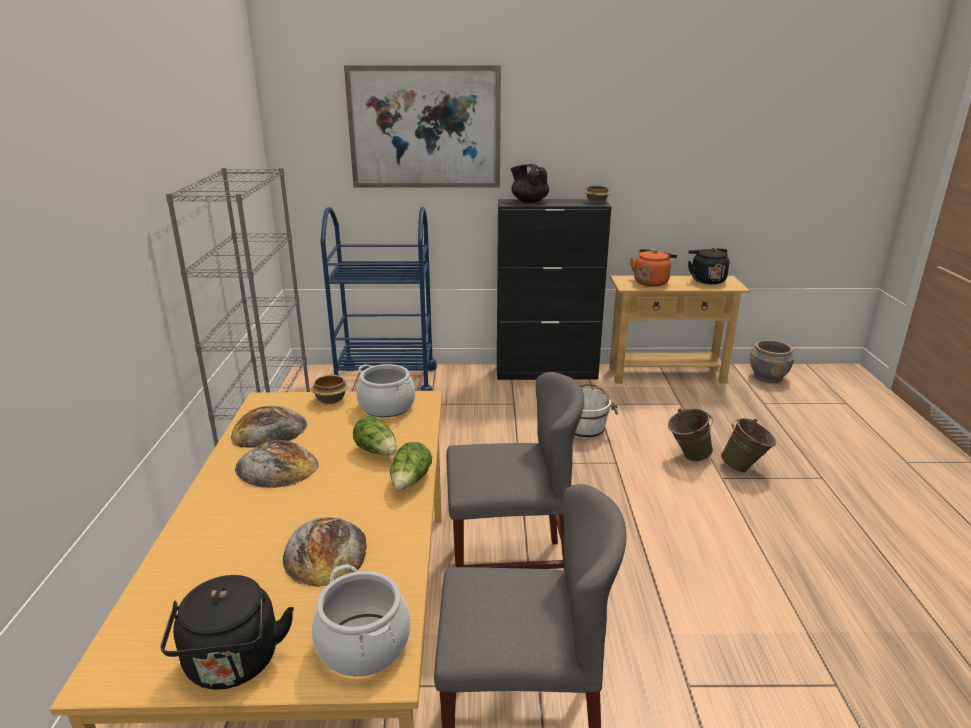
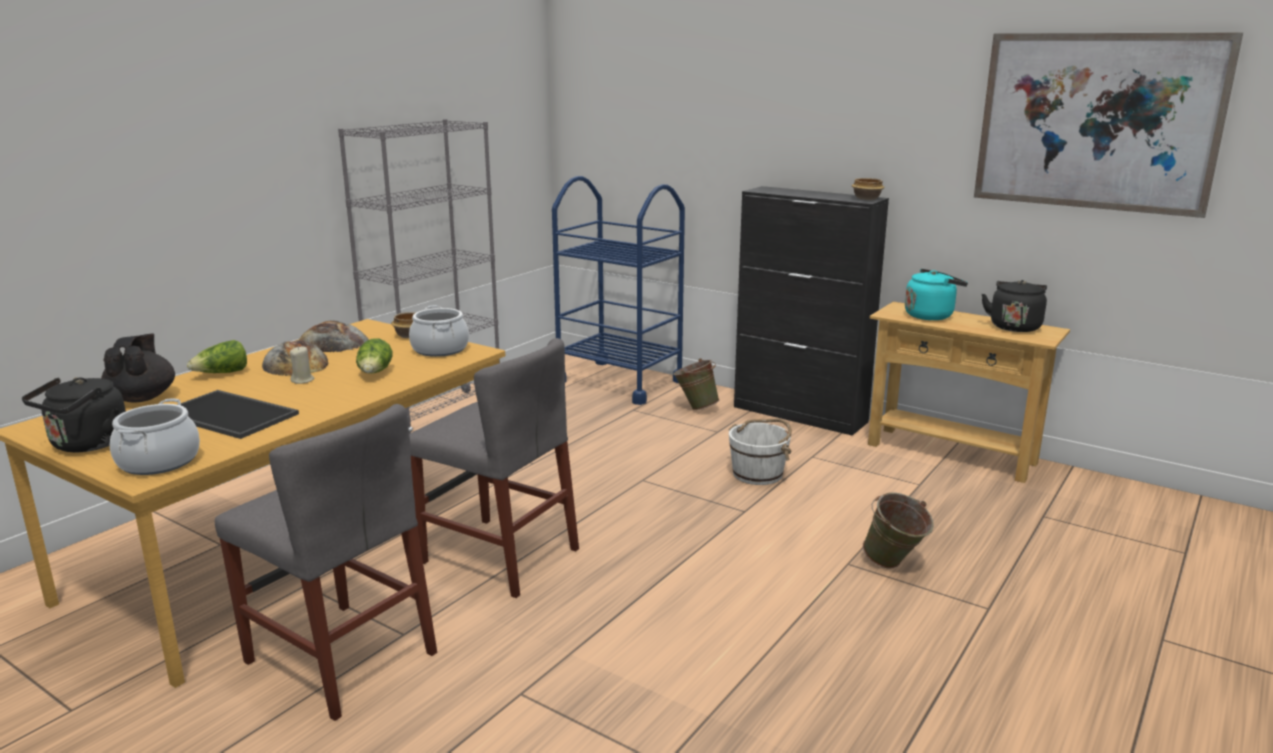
camera: 35 degrees right, 5 degrees down
(322, 484) = (303, 380): none -> beige candle
(326, 552) = (231, 414): bread -> tray
(410, 481) = (358, 396): lettuce -> lettuce (222, 374)
(424, 128) = (693, 98): picture -> picture (1096, 122)
(529, 201) = (788, 191): black teapot -> black teapot (142, 397)
(651, 282) = (931, 315): orange kettle -> turquoise kettle
(687, 457) = (837, 532): green bucket -> green bucket (695, 407)
(767, 377) = (1103, 493): grey planter -> none

